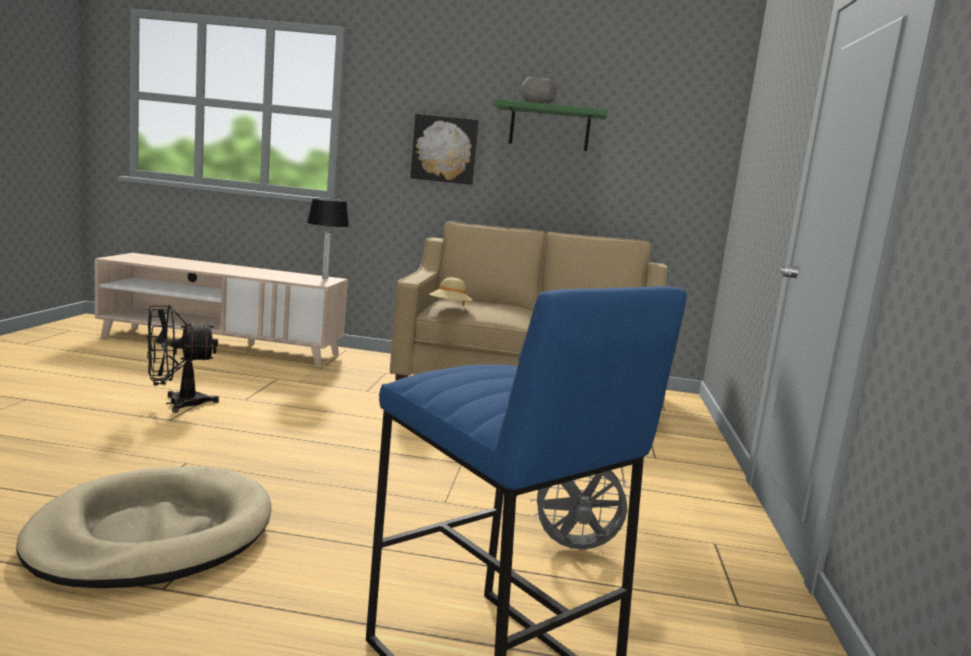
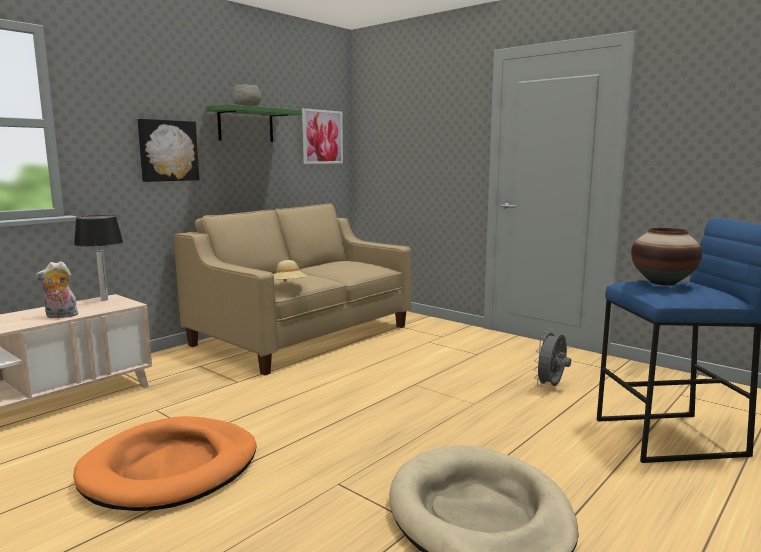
camera: 55 degrees left, 0 degrees up
(176, 403) = (171, 468): black fan -> orange dog bed
(264, 276) = (60, 316): none -> plush toy
(500, 372) = (663, 283): none -> vase
(676, 151) = (322, 137): none -> picture

